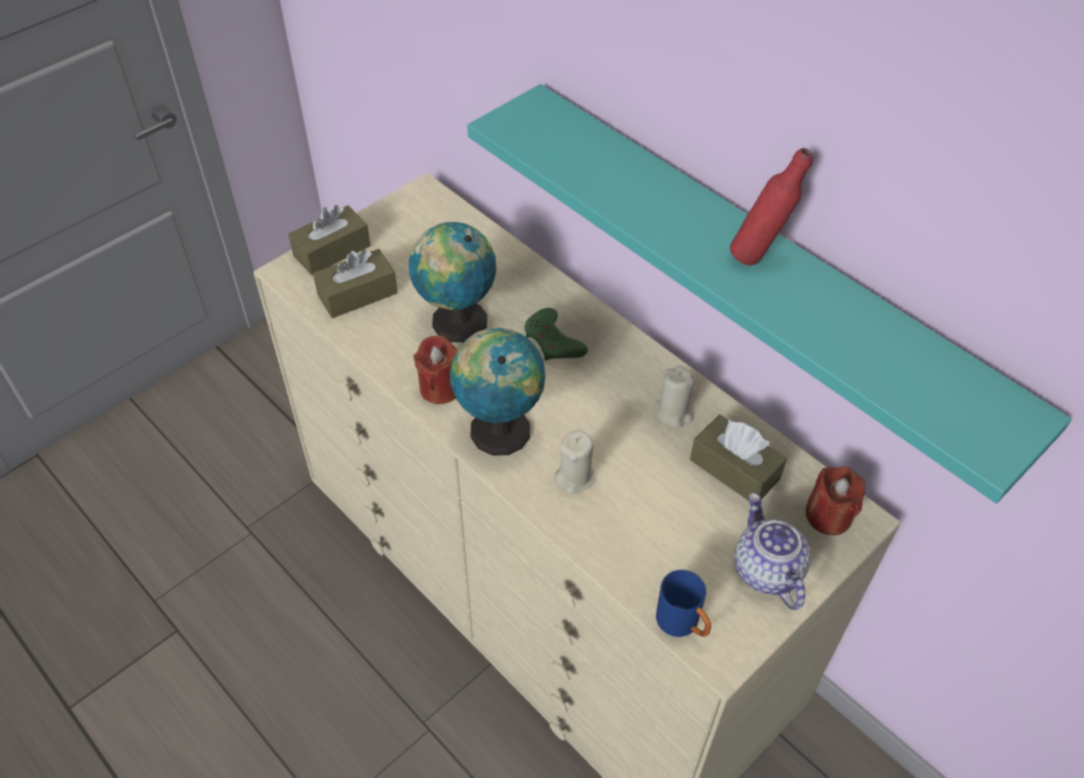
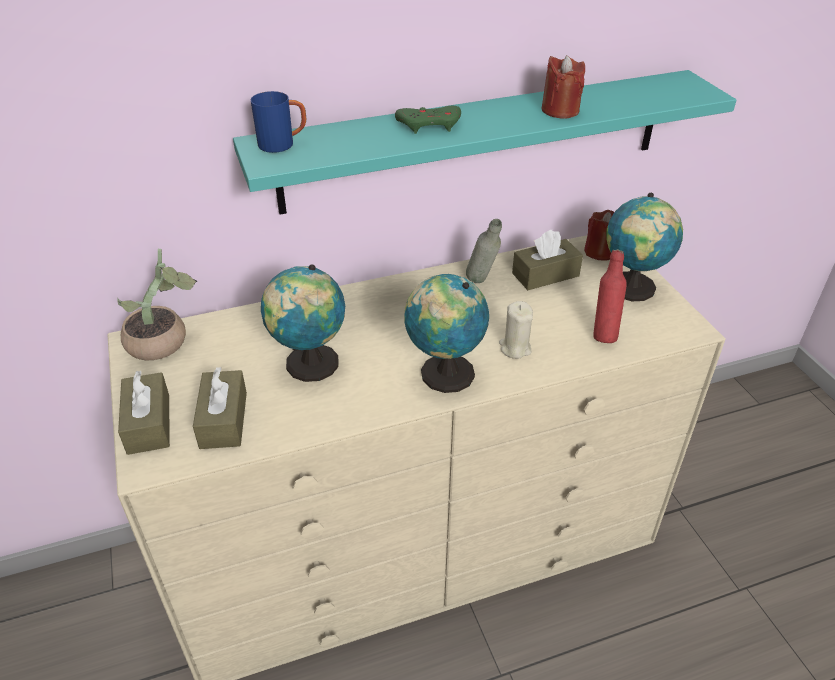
camera: 65 degrees left, 10 degrees down
(432, 212) = (164, 343): none -> potted plant
(440, 388) = (379, 396): red candle -> red candle (560, 110)
(553, 341) = (373, 319): green game controller -> green game controller (429, 124)
(673, 413) = (482, 284): beige candle -> grey bottle
(683, 624) = (663, 337): blue mug -> blue mug (283, 144)
(758, 256) = (505, 110): red bottle -> red bottle (603, 334)
(765, 570) = (632, 289): teapot -> globe

